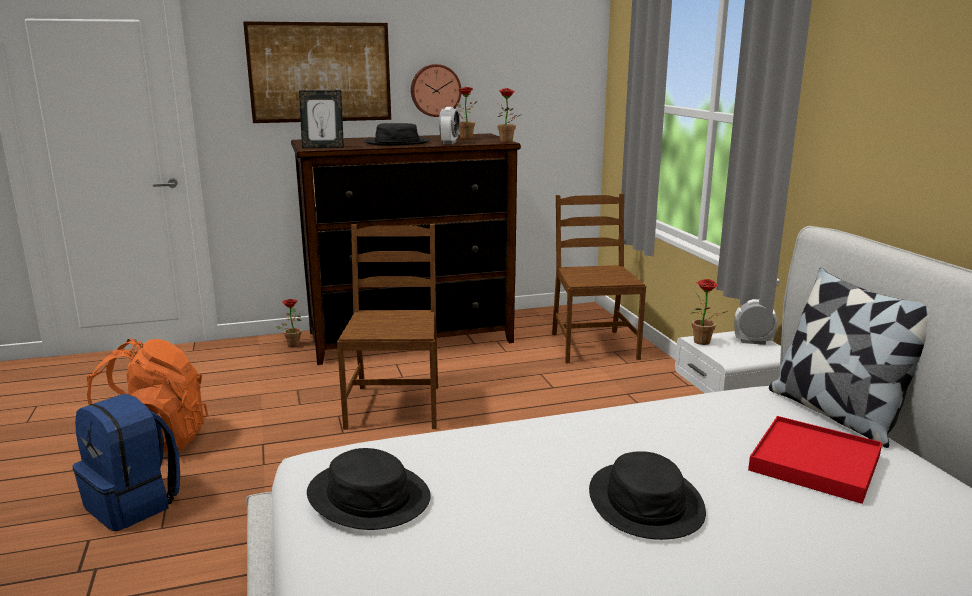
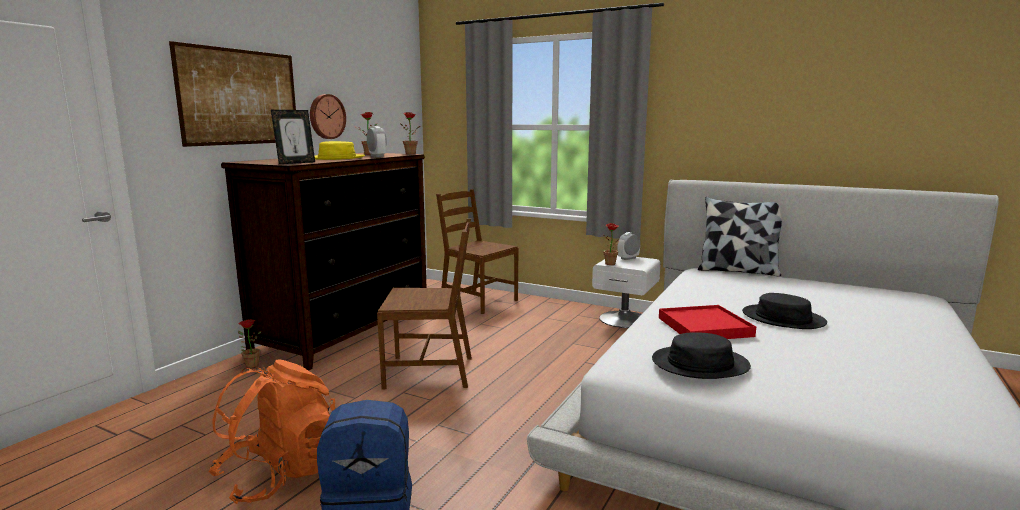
camera: 45 degrees left, 5 degrees down
(394, 406) = (430, 372): brown chair -> brown chair turned 135 degrees clockwise
(397, 143) = (337, 158): black hat -> yellow hat
(815, 463) = (782, 287): red tray -> red tray (704, 327)

